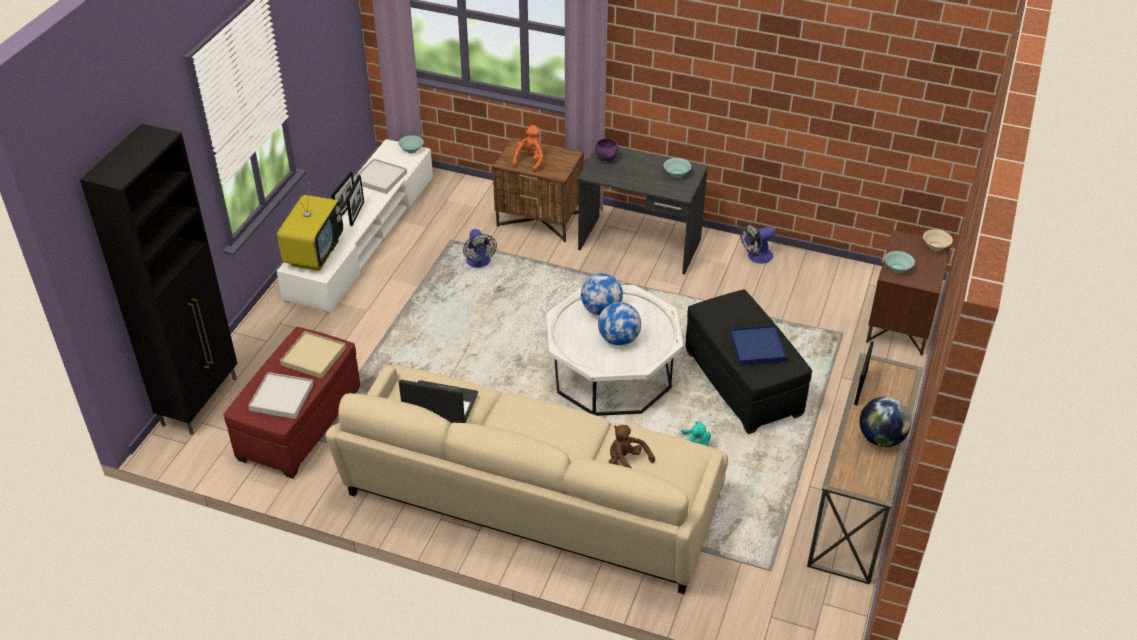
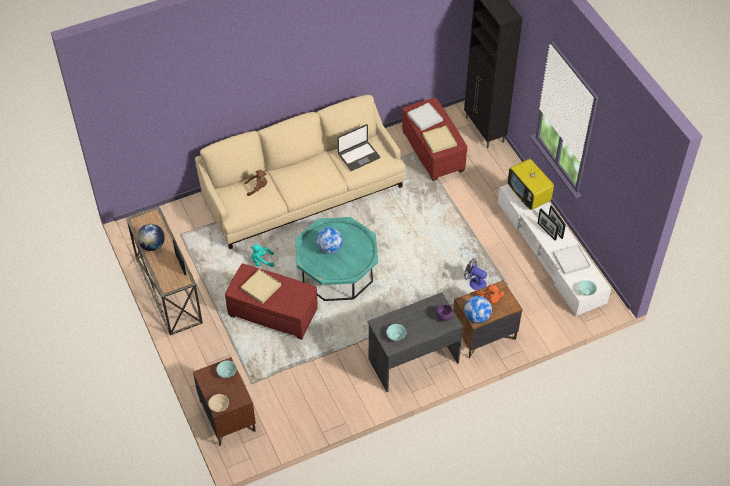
camera: 135 degrees right, 10 degrees up
(601, 310) = (355, 257): globe -> globe (477, 317)
(612, 374) = (337, 272): white coffee table -> turquoise coffee table
(742, 384) = (273, 313): black ottoman -> red ottoman
(756, 257) = (344, 403): fan -> none
(757, 347) = (261, 287): blue tray -> beige tray

